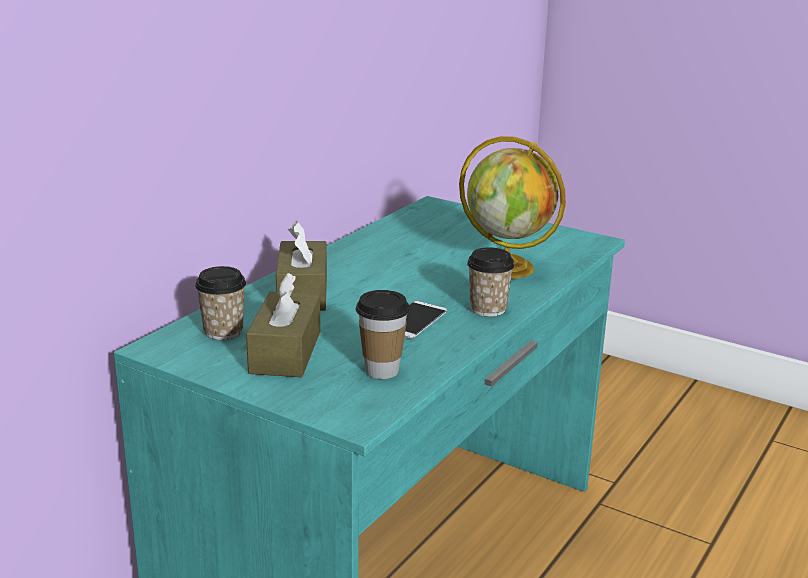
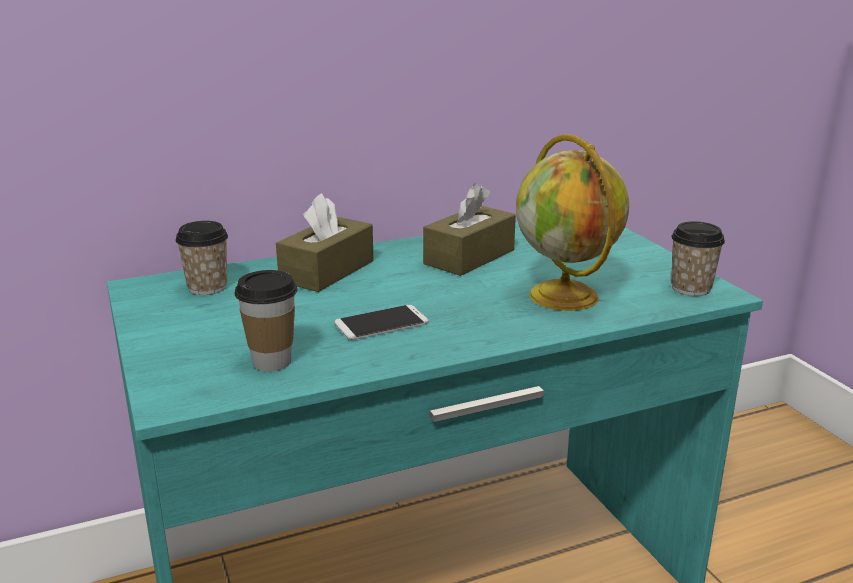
camera: 35 degrees right, 0 degrees up
(285, 352) = (223, 319): brown tissue box -> brown tissue box (469, 257)
(488, 309) = (475, 333): cup -> cup (691, 288)

